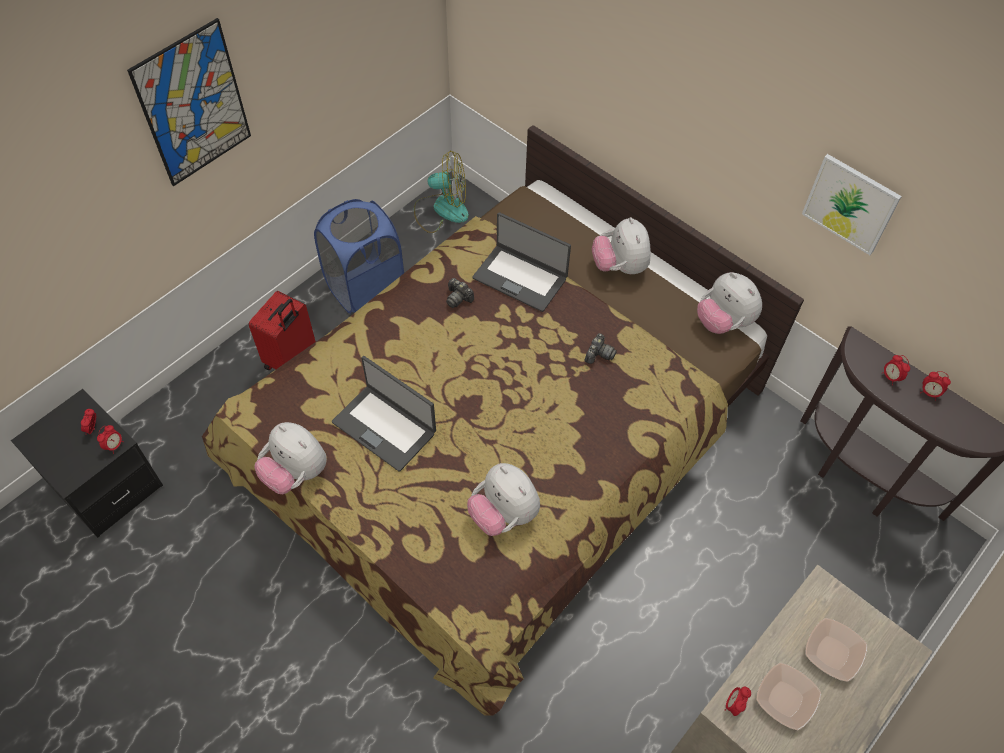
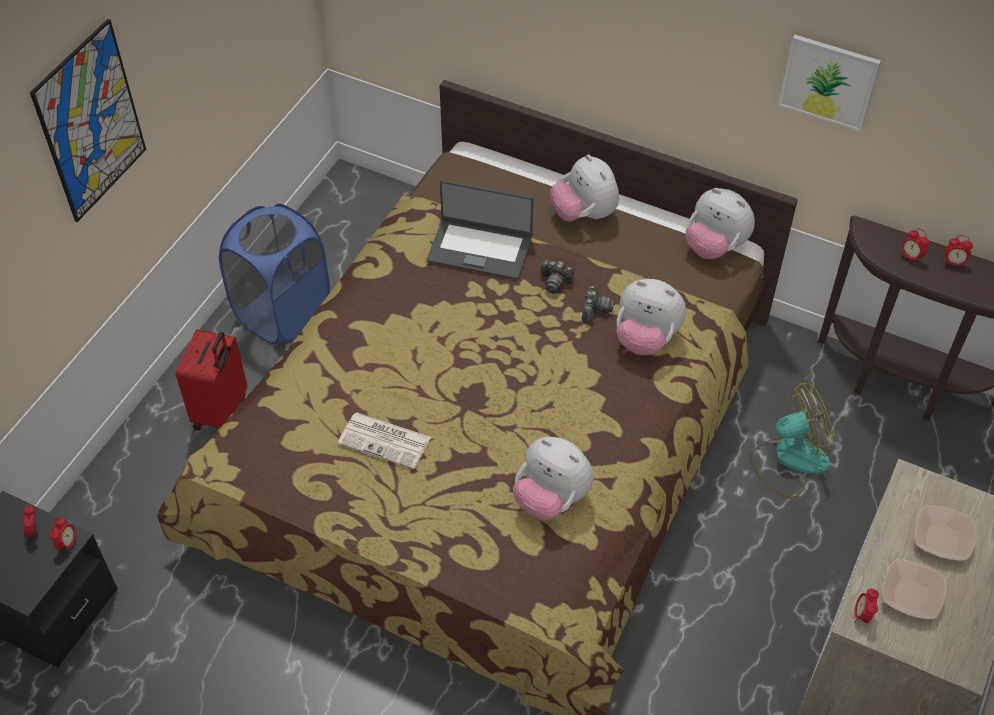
camera: 15 degrees left, 5 degrees down
(296, 473) = (302, 514): plush toy -> plush toy (646, 338)
(385, 427) = (386, 440): laptop -> newspaper
(441, 209) = (341, 205): fan -> fan (789, 459)
(458, 298) = (418, 286): camera -> camera (555, 282)

